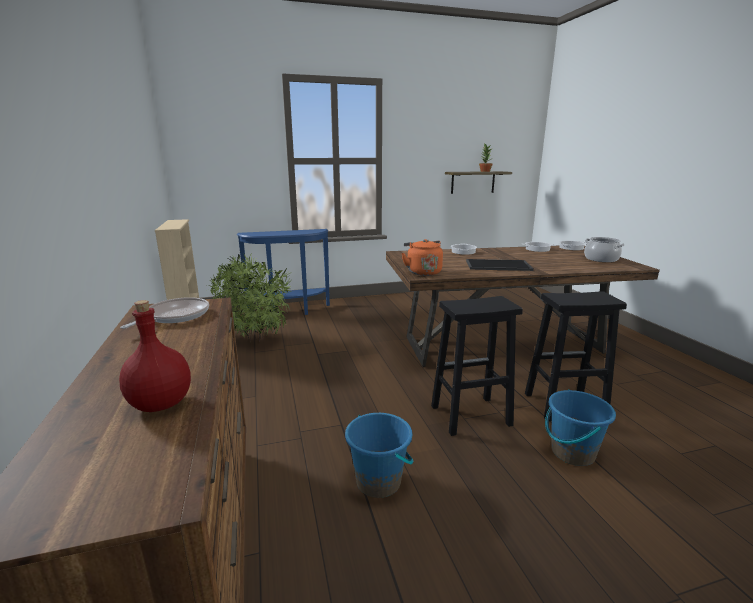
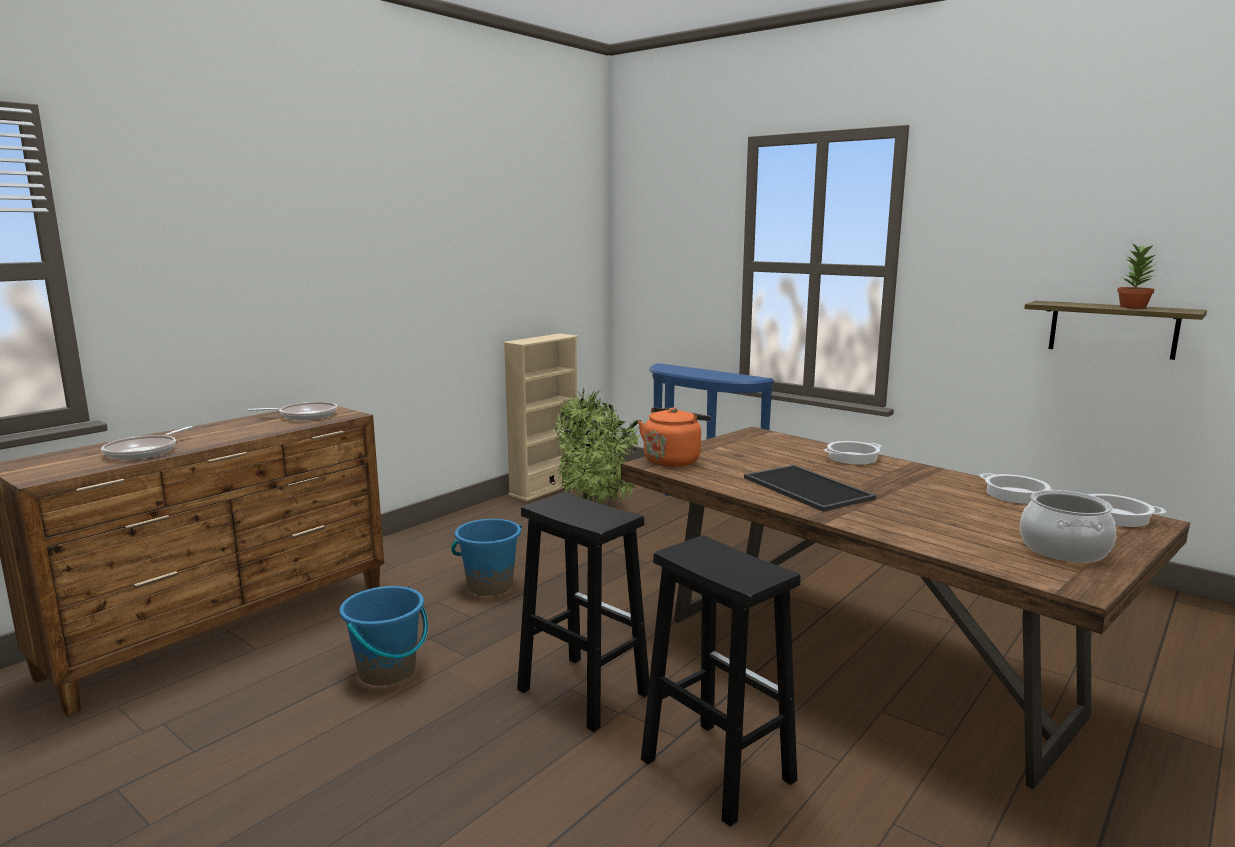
camera: 55 degrees right, 5 degrees down
(161, 403) = (145, 451): red bottle -> frying pan
(572, 453) = (572, 800): blue bucket -> blue bucket (490, 586)

